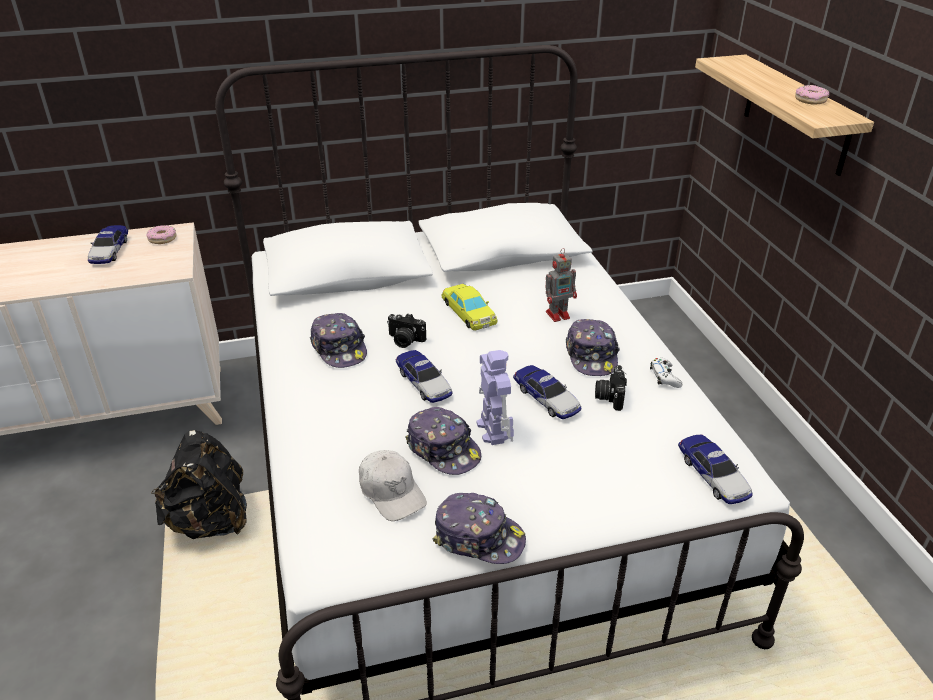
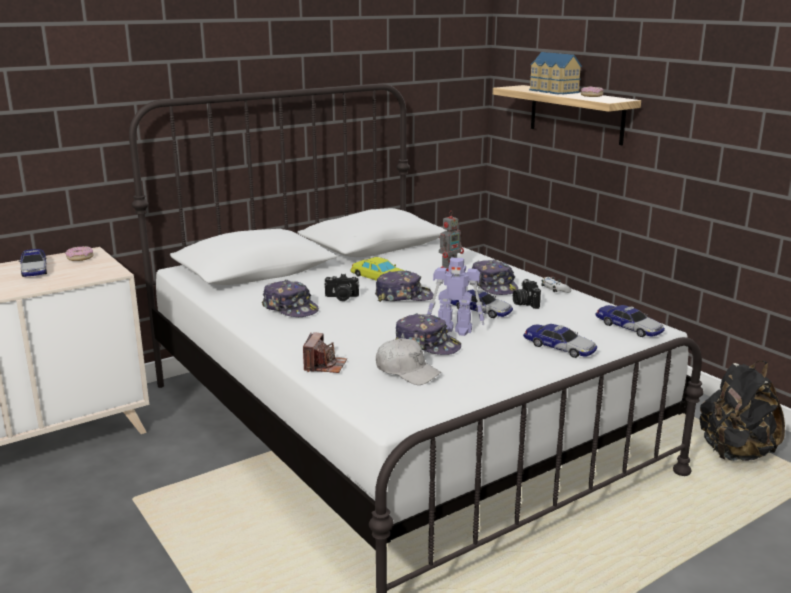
camera: 20 degrees left, 15 degrees down
(210, 521) = (182, 497): black backpack -> black backpack (735, 453)
(311, 458) = (324, 365): none -> camera
(423, 382) = (378, 316): toy car -> toy car (559, 347)
(478, 537) = (496, 380): cap -> cap (404, 297)
(493, 429) = (455, 330): toy robot -> toy robot turned 135 degrees clockwise
(767, 80) = (552, 91): none -> toy house

